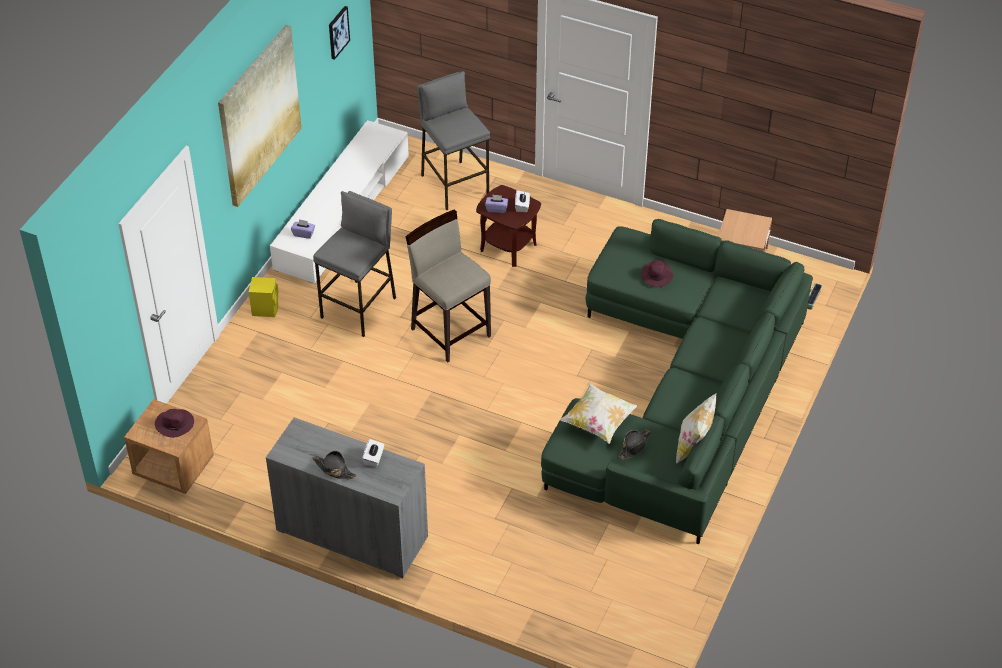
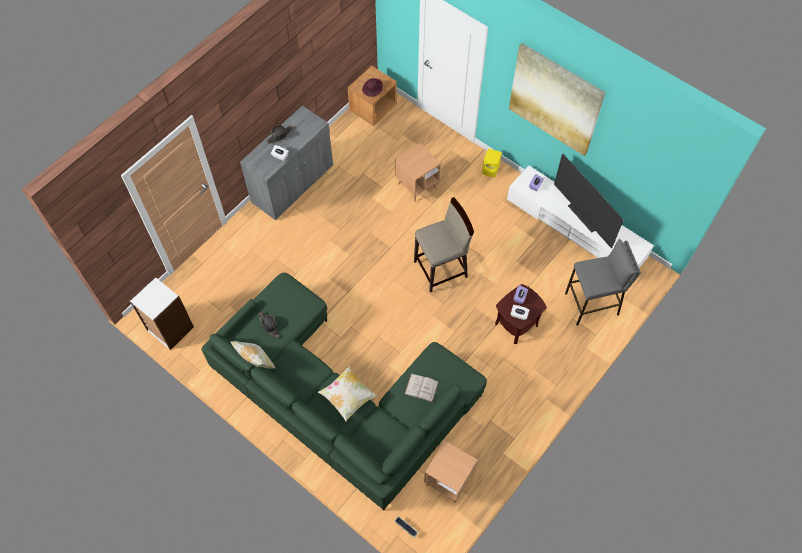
camera: 105 degrees right, 15 degrees up
(315, 383) = (417, 186): none -> brown side table
(338, 32) = (656, 168): picture -> none
(343, 184) = (582, 217): none -> television
(359, 308) = (478, 221): grey stool -> none
(598, 422) = (297, 310): pillow -> pillow (347, 397)
(657, 276) = (421, 388): purple hat -> white book
(660, 615) = (170, 329): none -> white bookcase

